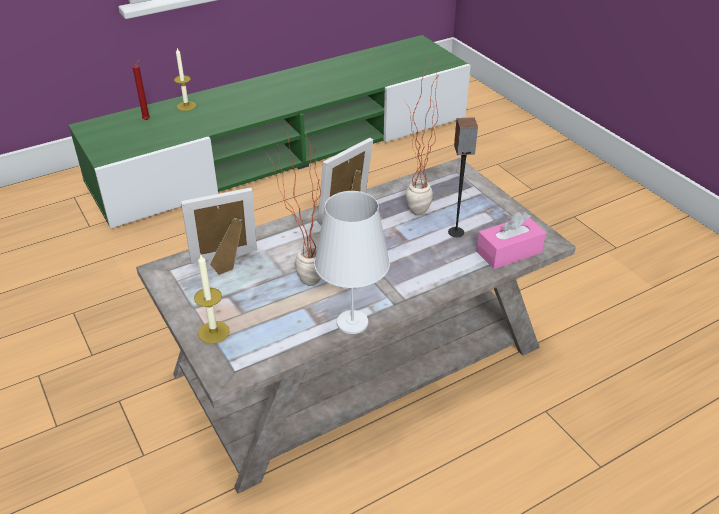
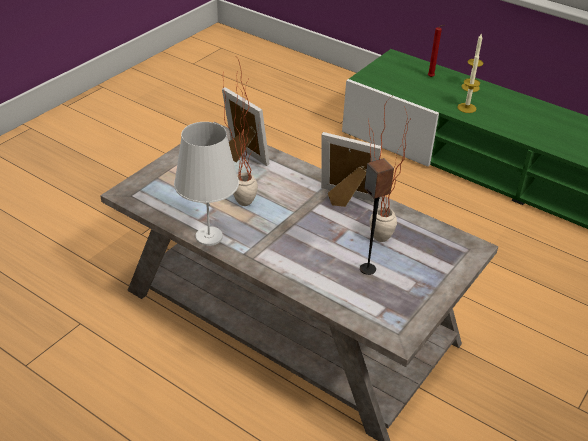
camera: 65 degrees right, 0 degrees up
(213, 332) = (165, 174): candle -> candle (466, 108)
(509, 252) = (362, 311): pink tissue box -> none

